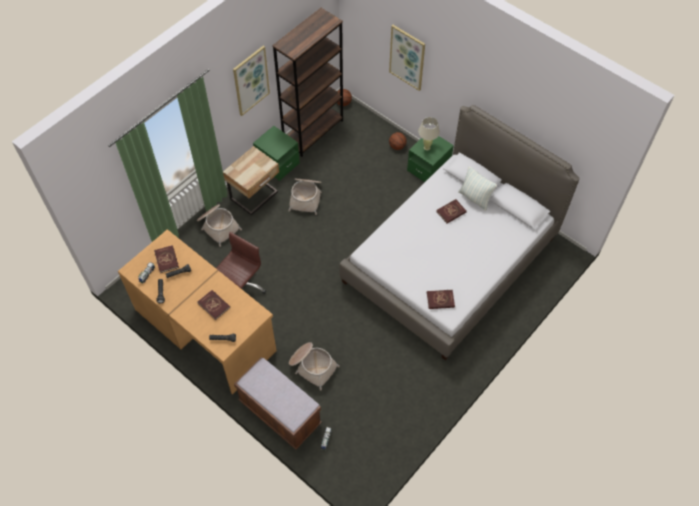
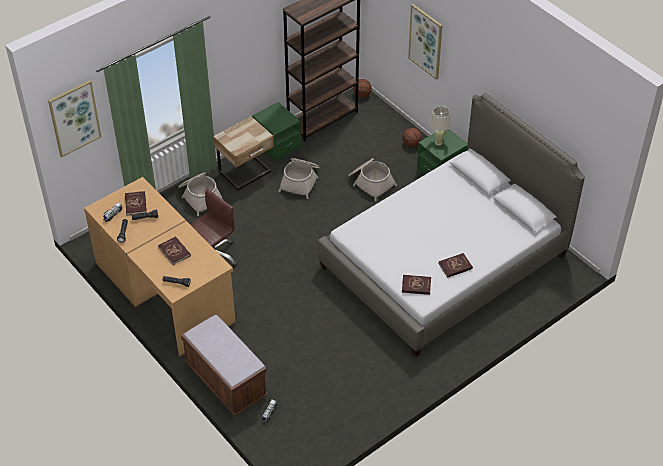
camera: 10 degrees right, 10 degrees down
(251, 80) = (256, 43): picture -> picture (74, 118)
(312, 366) = (270, 342): basket -> basket (370, 182)
(451, 212) = (448, 205): red book -> red book (455, 266)
(475, 198) = (477, 195): pillow -> none

